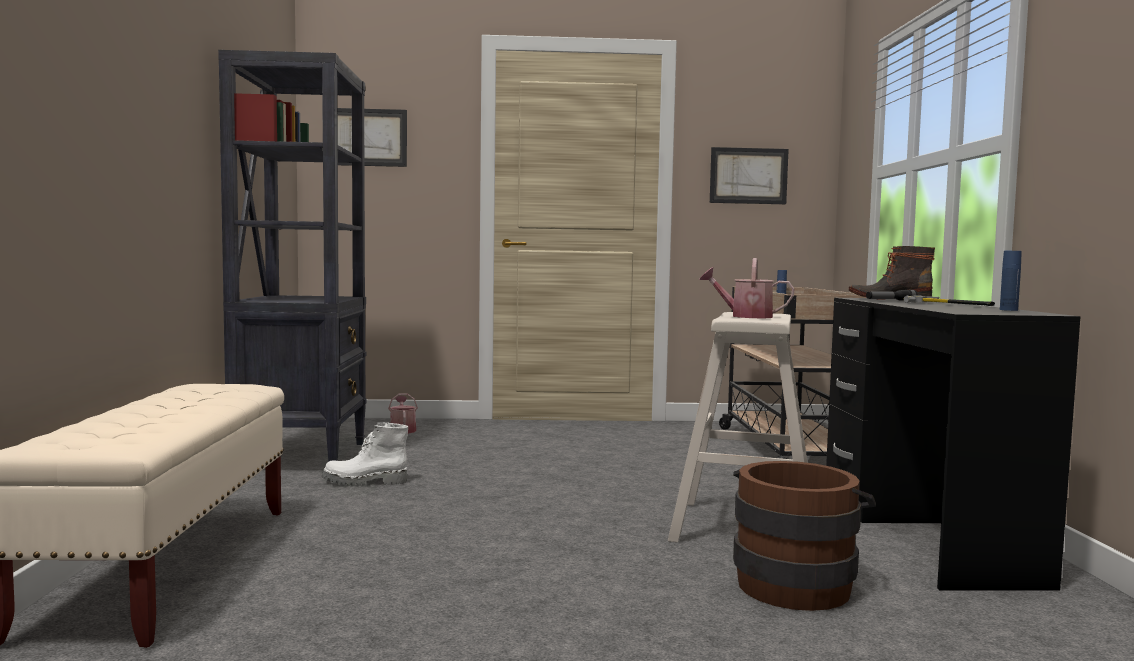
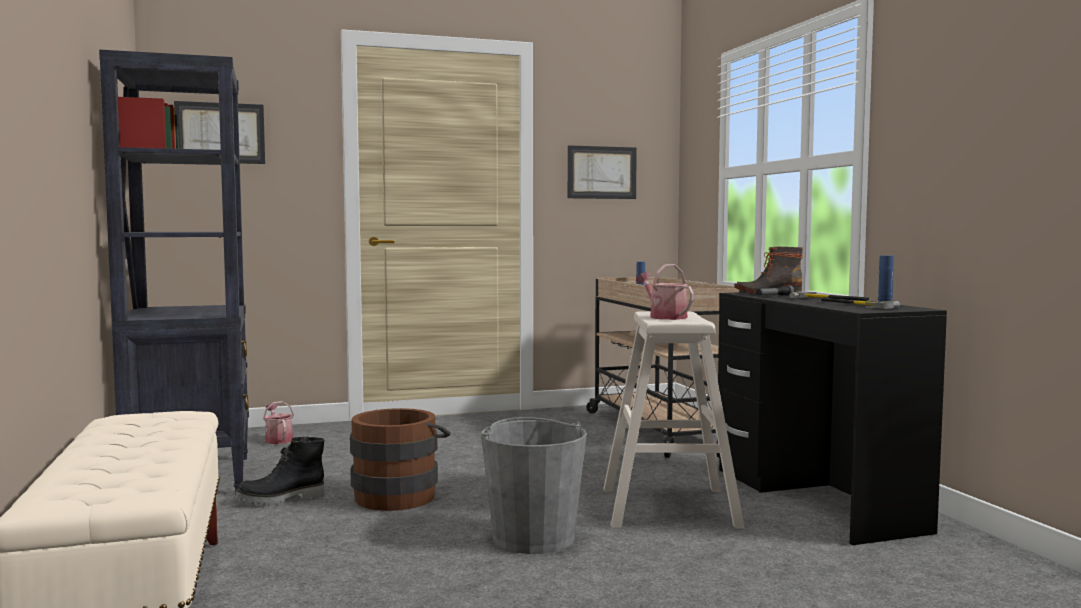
camera: 15 degrees left, 0 degrees up
(364, 482) = (281, 500): white boot -> black boot
(578, 542) = (533, 538): none -> grey bucket
(745, 316) = (664, 317): watering can -> watering can turned 60 degrees clockwise
(796, 583) = (741, 553): brown bucket -> brown bucket (398, 495)
(967, 309) = (854, 305): none -> hammer

